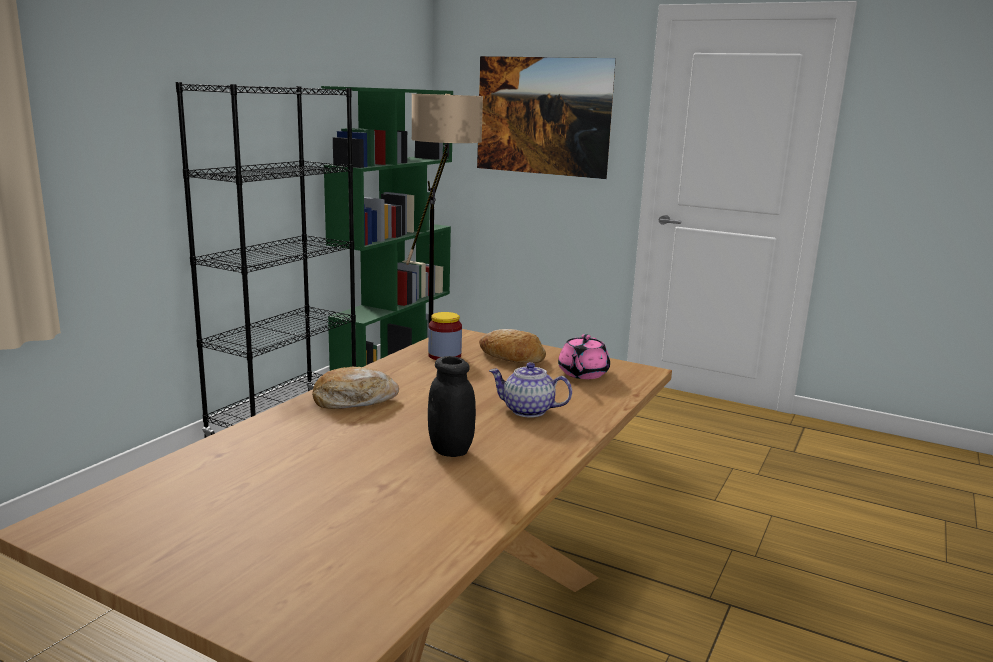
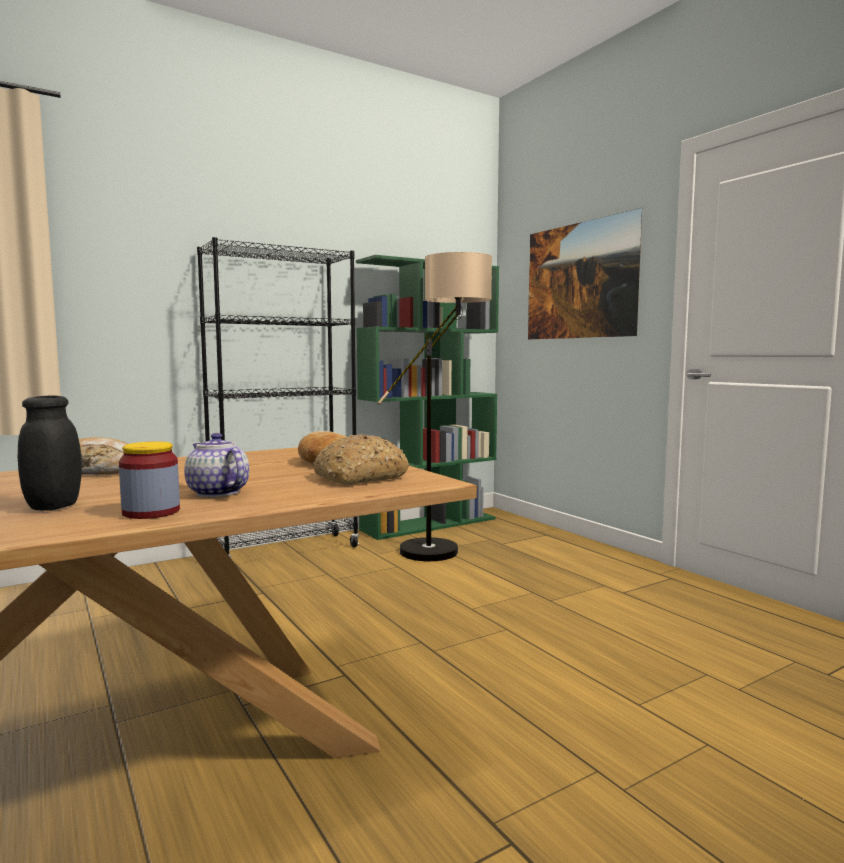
camera: 30 degrees right, 10 degrees down
(444, 356) = (267, 457): jar -> jar (151, 512)
(582, 374) = (360, 477): pink teapot -> bread

